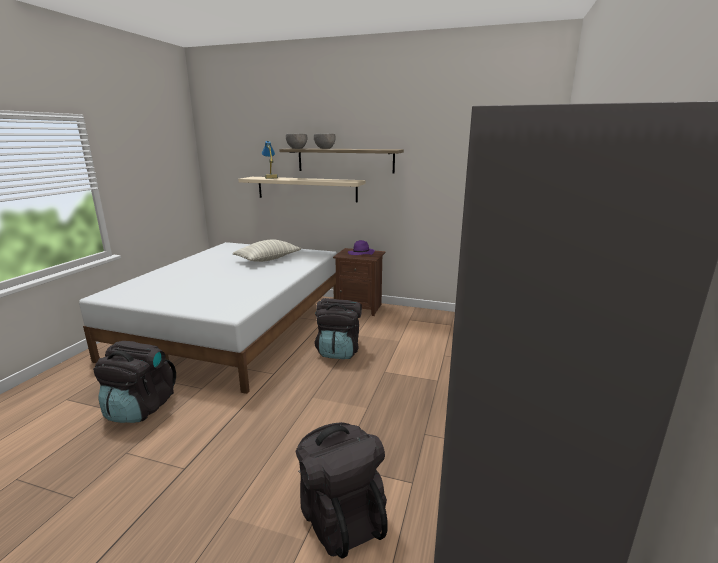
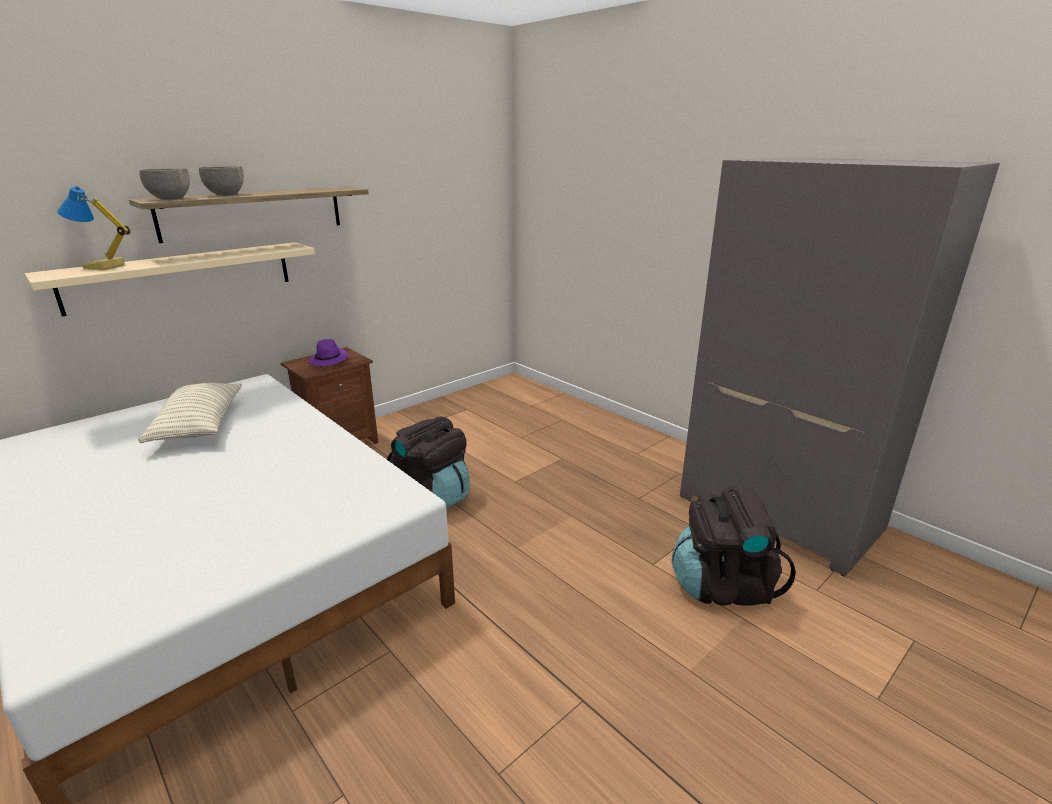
camera: 60 degrees left, 5 degrees up
(140, 407) = (375, 744): black backpack -> none

